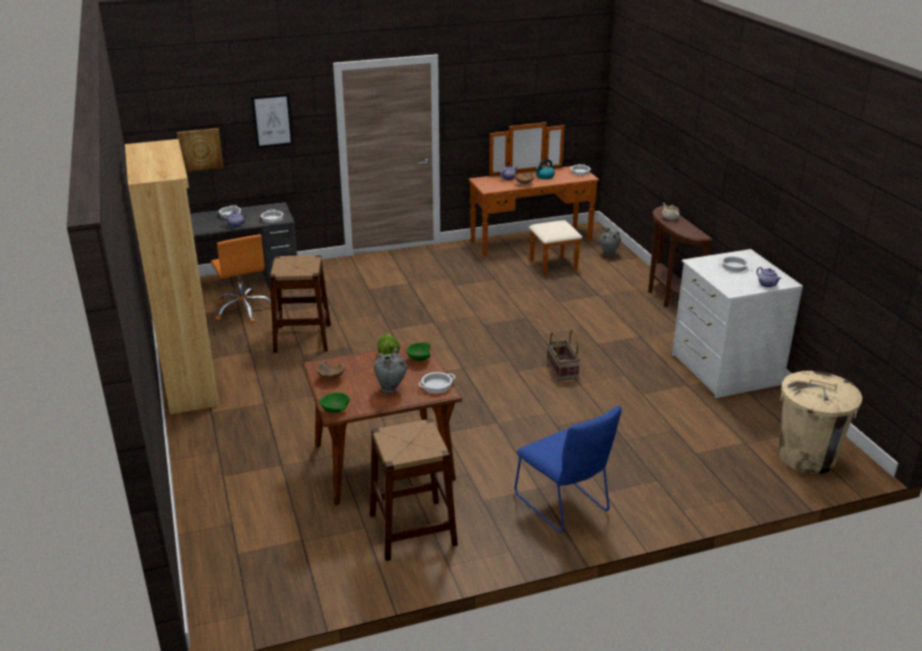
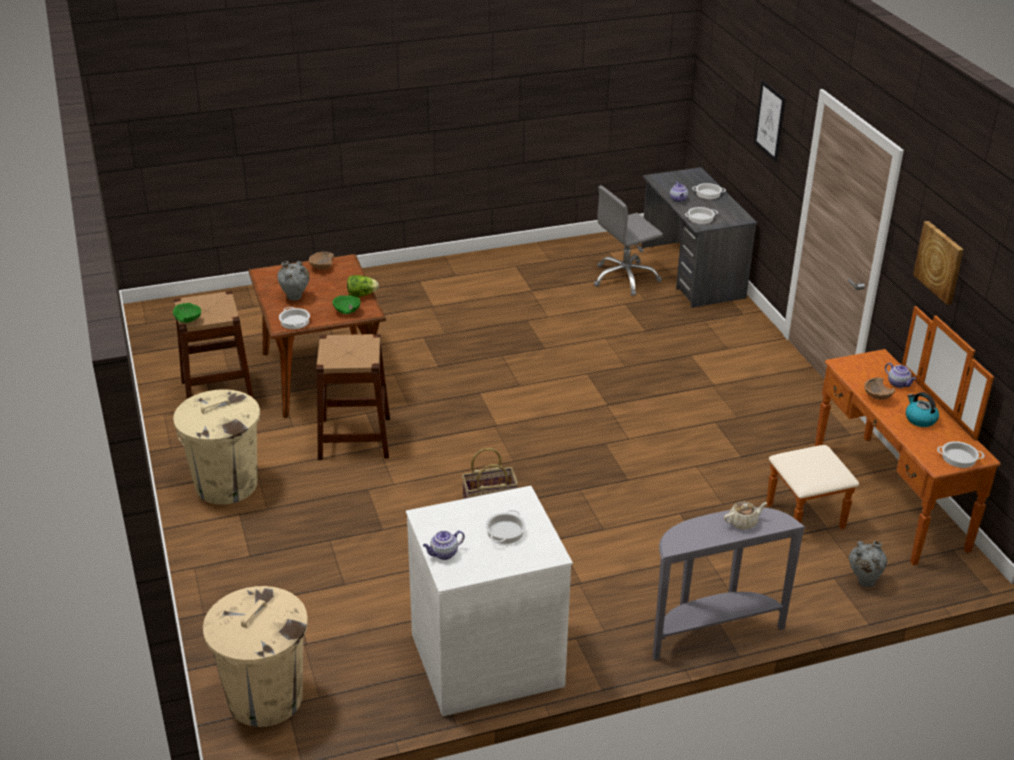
camera: 90 degrees right, 5 degrees up
(191, 380) = (477, 265): brown bookcase -> none
(200, 149) = (726, 111): picture -> picture (940, 262)
(244, 309) = (625, 278): orange office chair -> grey office chair
(303, 338) = (562, 318): brown stool -> brown stool (354, 438)
(334, 410) = (266, 272): green bowl -> green bowl (189, 320)
(564, 505) = (226, 484): blue chair -> beige trash can
(668, 297) = (712, 631): brown console table -> grey console table

